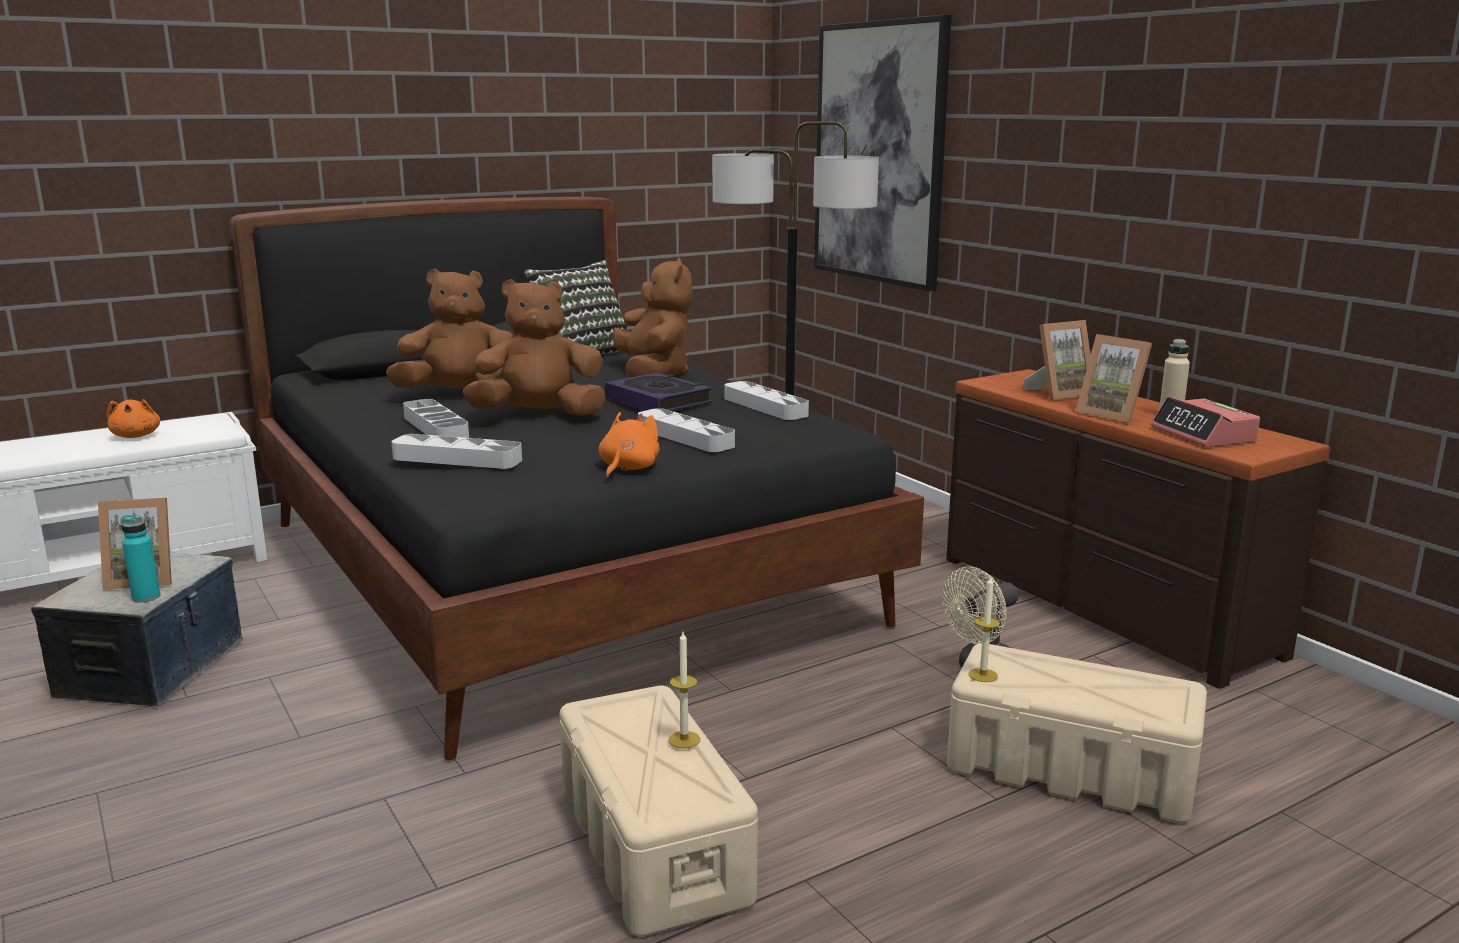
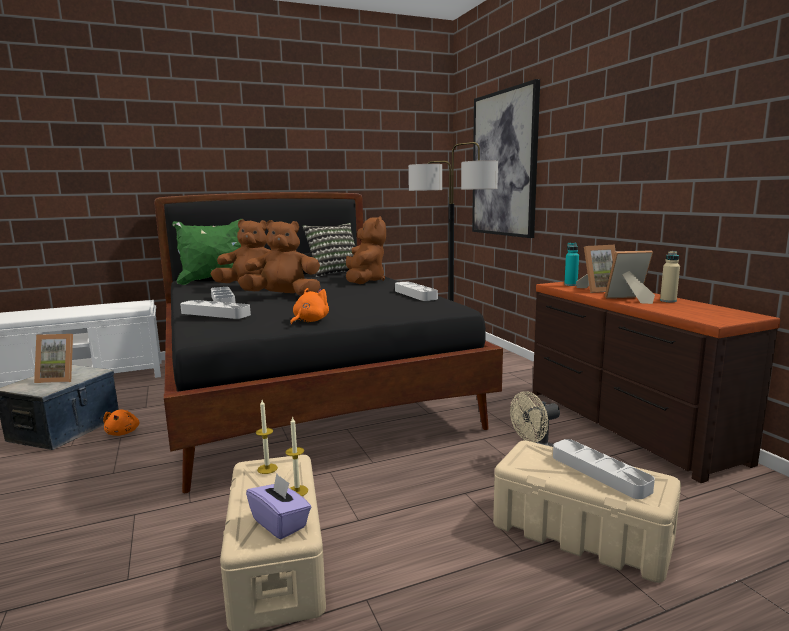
camera: 10 degrees right, 5 degrees down
(136, 436) = (97, 308): orange plush toy -> orange plush toy (123, 432)
(146, 597) = (52, 388): turquoise bottle -> turquoise bottle (570, 285)
(368, 380) = (213, 281): none -> green pillow
(658, 401) = (356, 291): book -> none
(685, 437) = (356, 307): grey tray -> grey tray (599, 473)
(686, 784) = (280, 523): none -> purple tissue box
(983, 675) = (517, 461): candle -> candle (267, 469)
(1112, 414) = (628, 300): picture frame -> picture frame turned 120 degrees clockwise
(1203, 435) = (688, 311): alarm clock -> none

